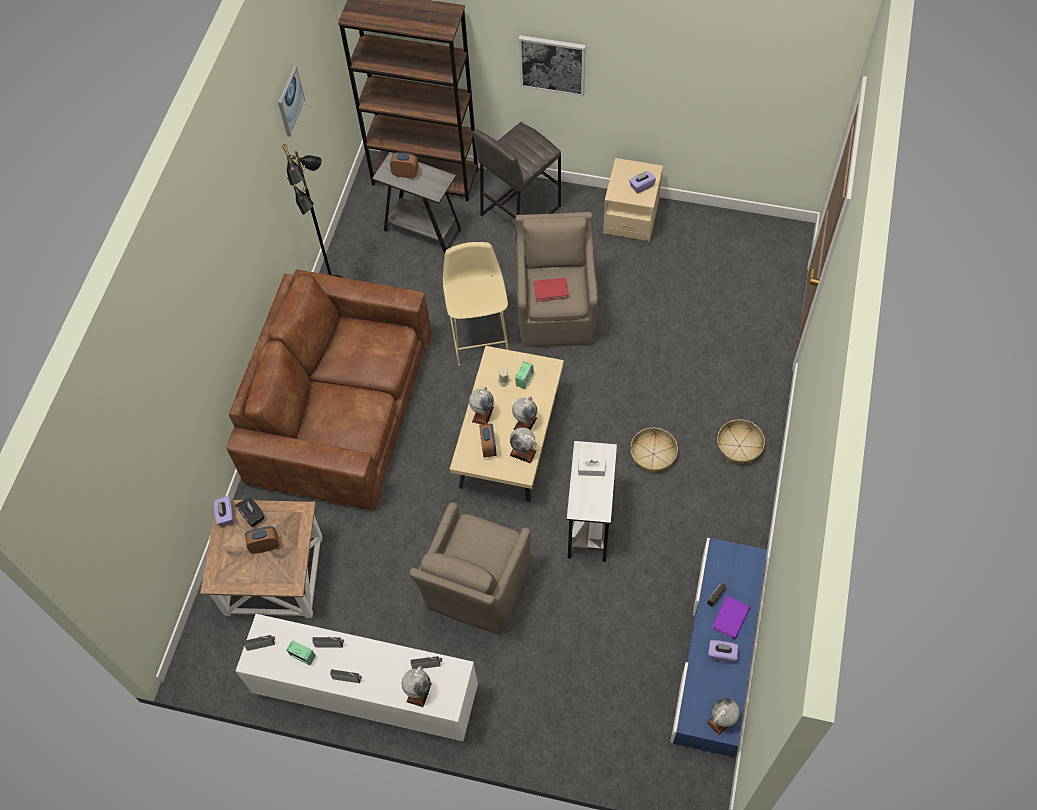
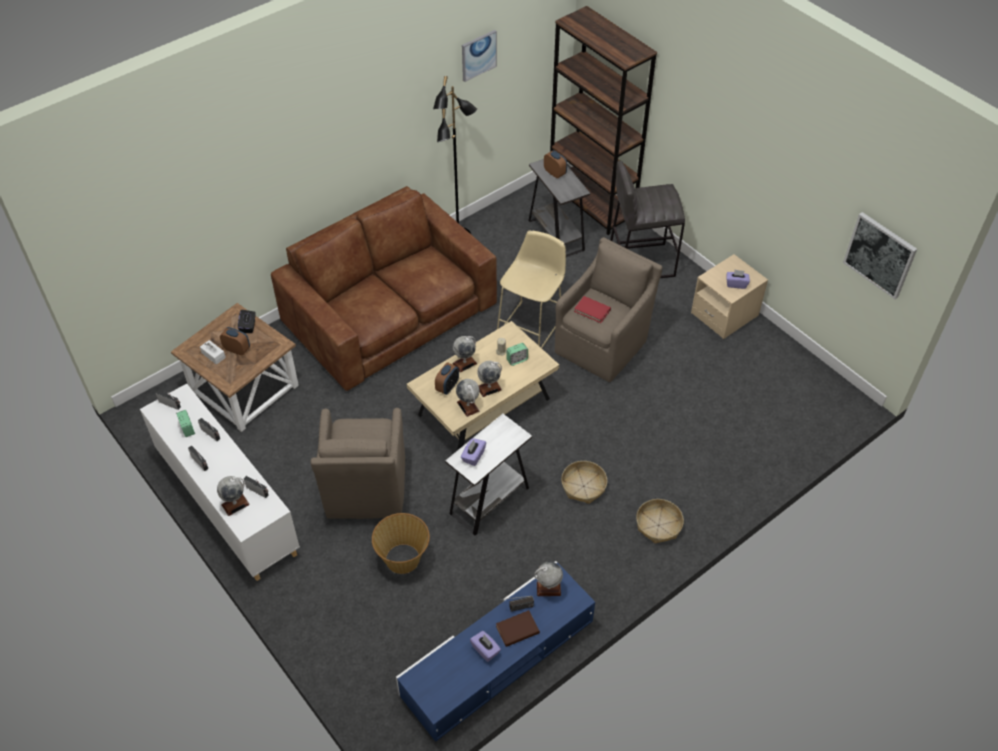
camera: 35 degrees right, 10 degrees down
(225, 515) = (233, 315): purple tissue box -> purple tissue box (473, 456)
(476, 589) = (365, 490): brown armchair -> brown armchair turned 60 degrees counterclockwise
(552, 64) = (708, 138): picture -> picture (880, 254)
(565, 626) = (403, 558): none -> basket
(591, 469) = (496, 440): white tissue box -> white tissue box (213, 355)
(721, 721) = (438, 697): globe -> globe (548, 588)
(730, 618) = (517, 630): purple book -> brown book

